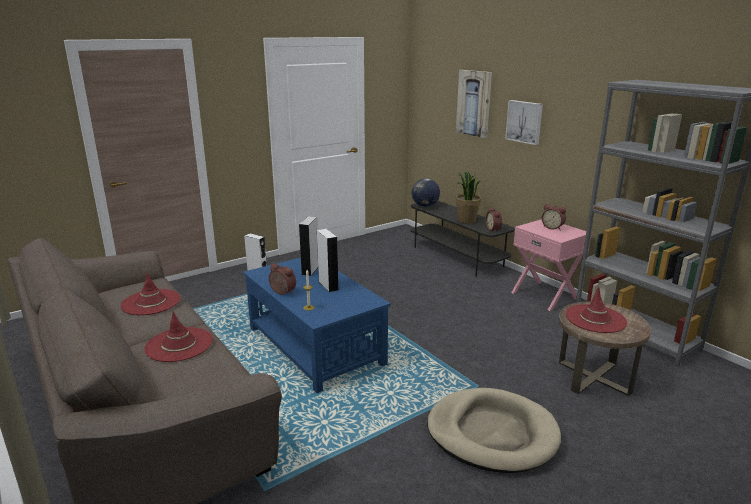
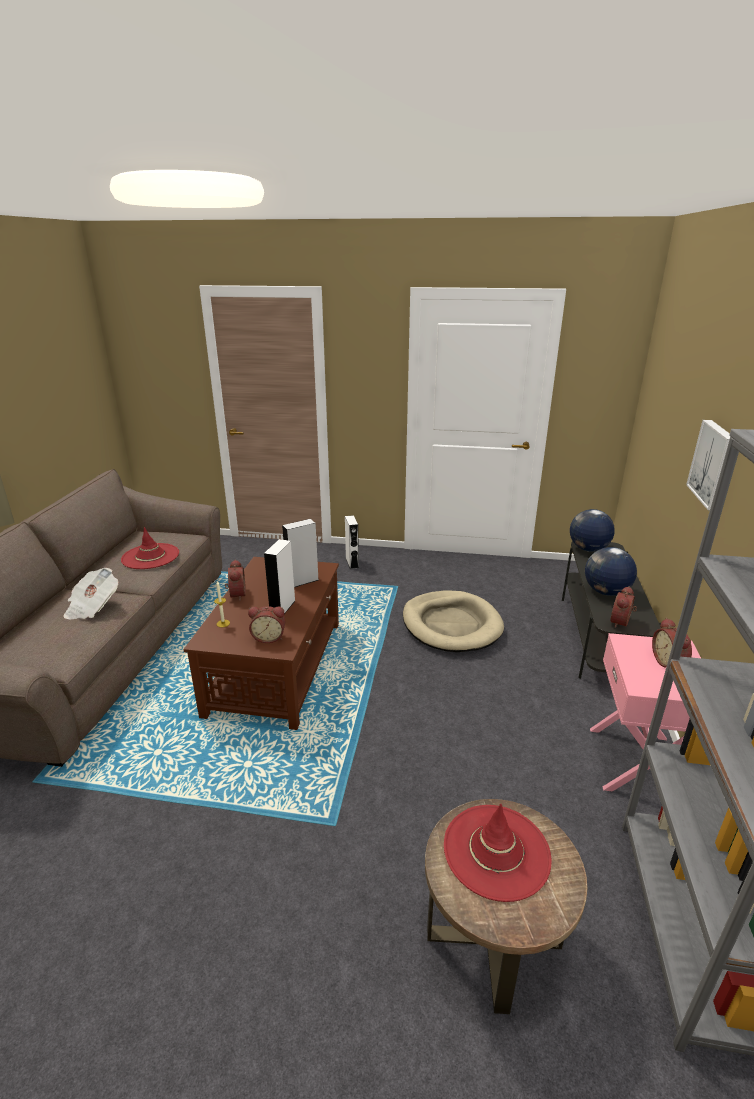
camera: 45 degrees right, 5 degrees up
(179, 345) = (92, 607): red hat -> newspaper
(315, 345) = (277, 666): blue coffee table -> brown coffee table
(353, 300) = (269, 637): none -> alarm clock
(466, 220) = (606, 592): potted plant -> globe
(474, 103) = (681, 412): picture -> none
(492, 433) = (250, 895): beige dog bed -> beige dog bed (451, 625)

